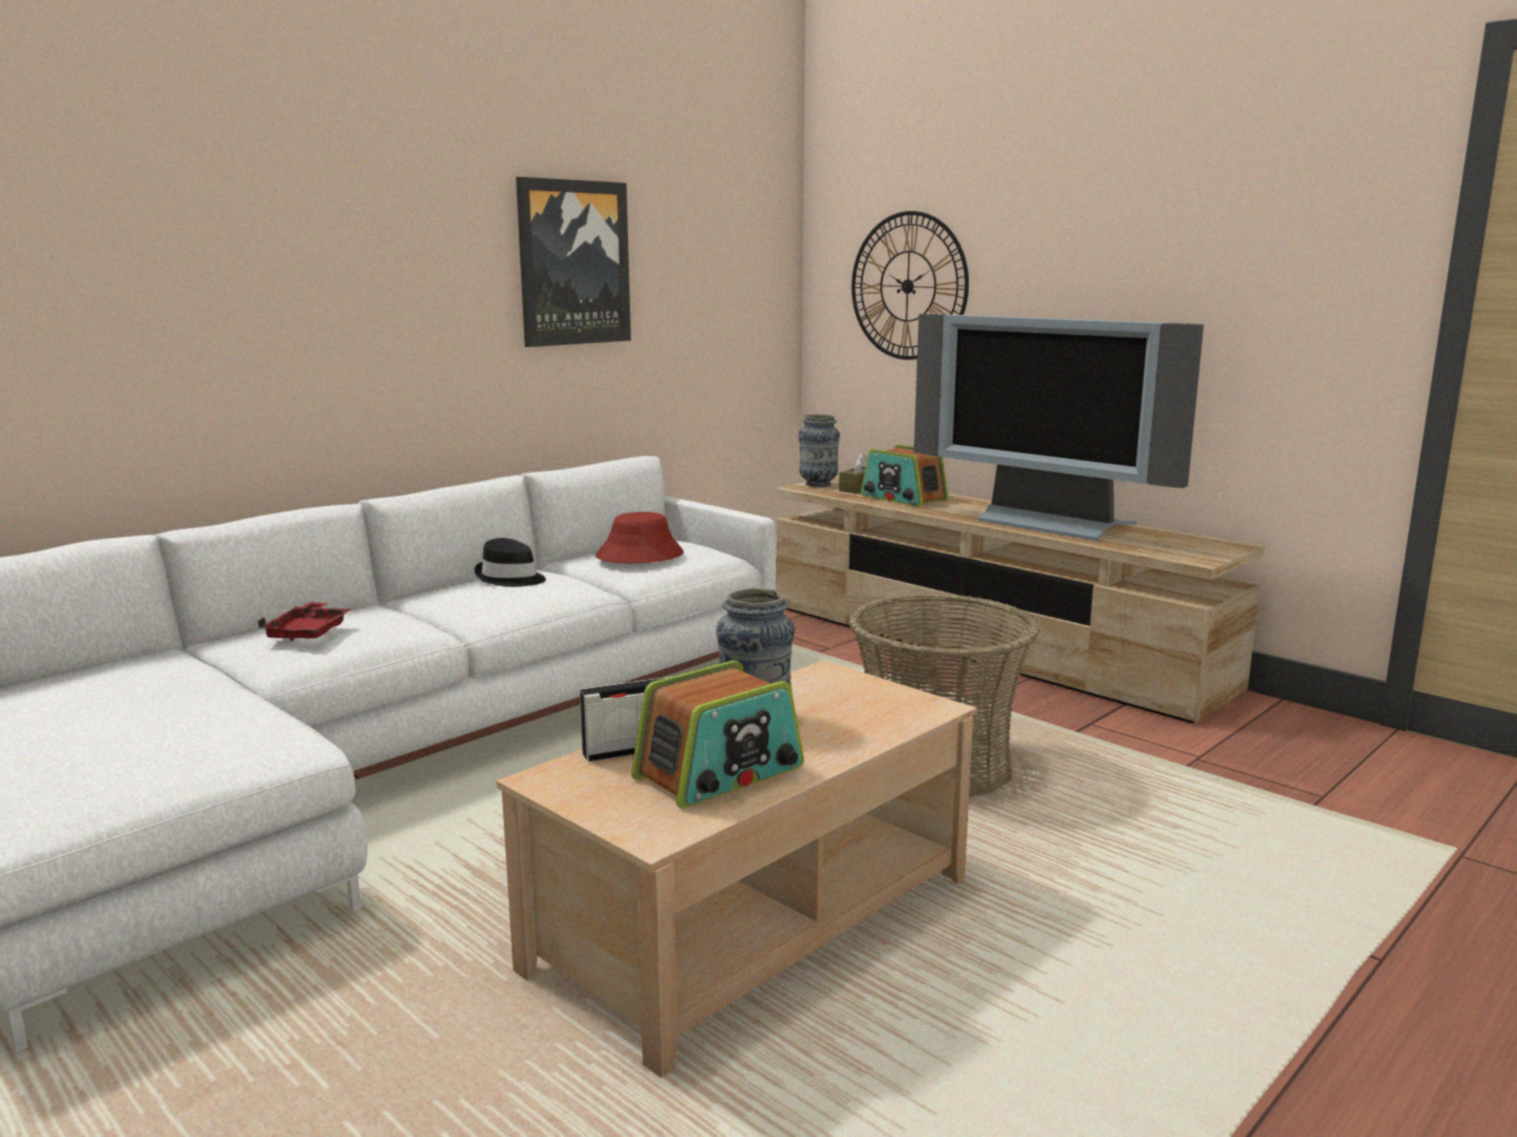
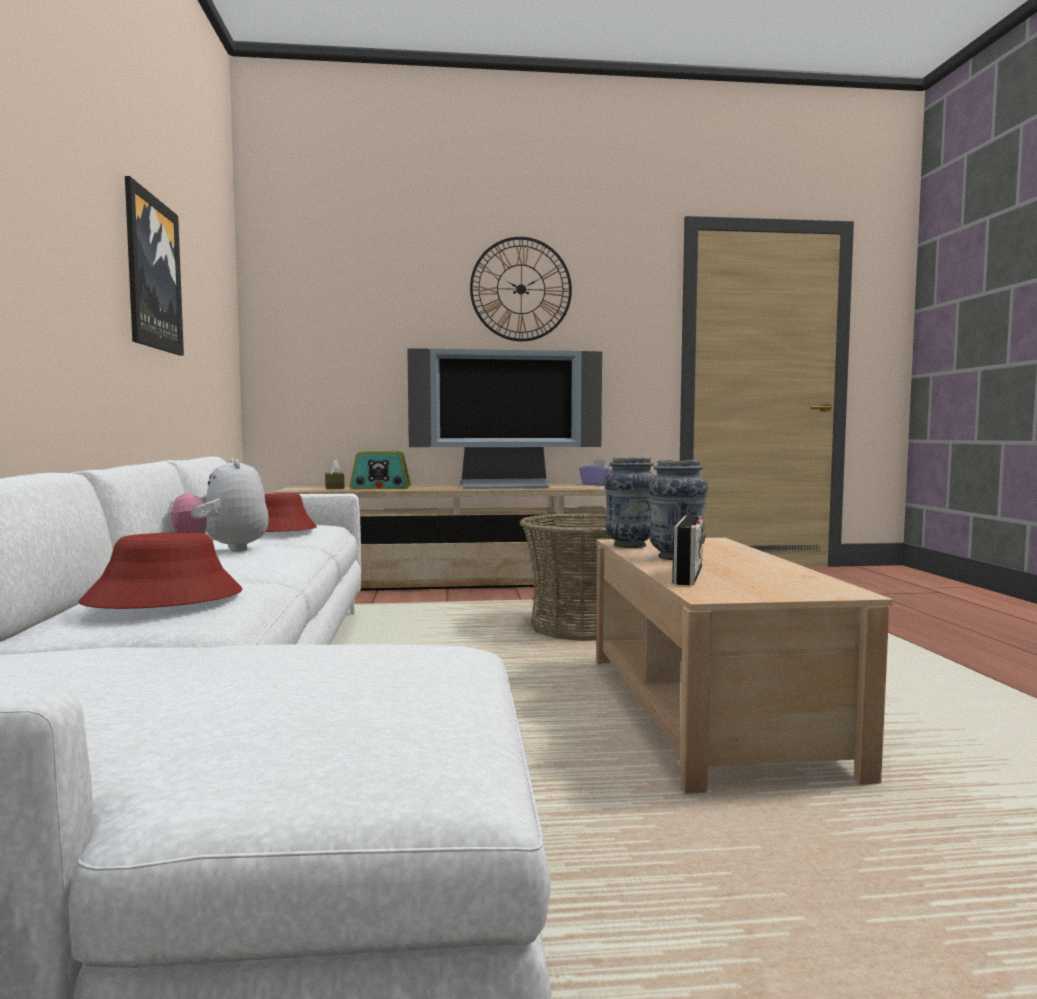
camera: 50 degrees left, 10 degrees down
(309, 632) = (165, 598): red tray -> red hat
(510, 578) = (223, 550): black hat -> plush toy
(720, 773) = (758, 572): radio -> none
(818, 485) = (299, 488): vase -> vase (630, 545)
(908, 286) = (346, 340): wall clock -> wall clock (521, 289)
(1215, 545) = (598, 485): none -> purple tissue box

